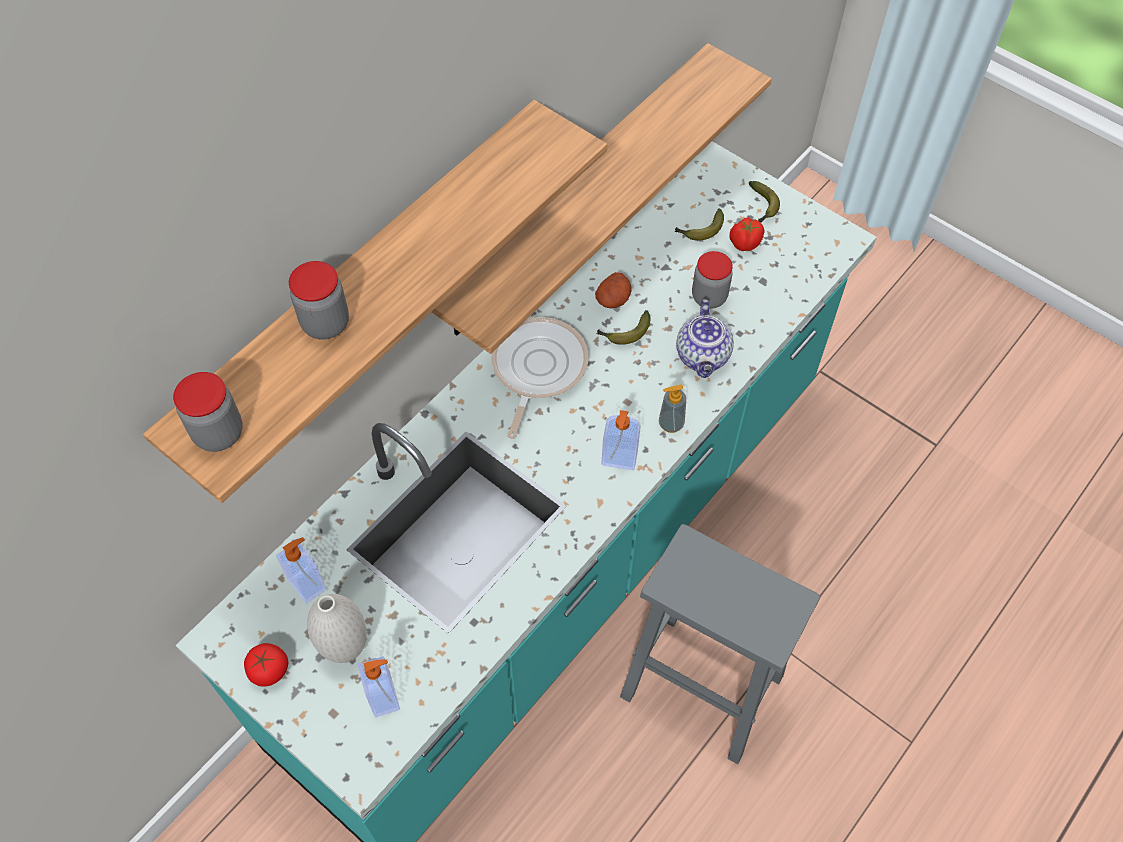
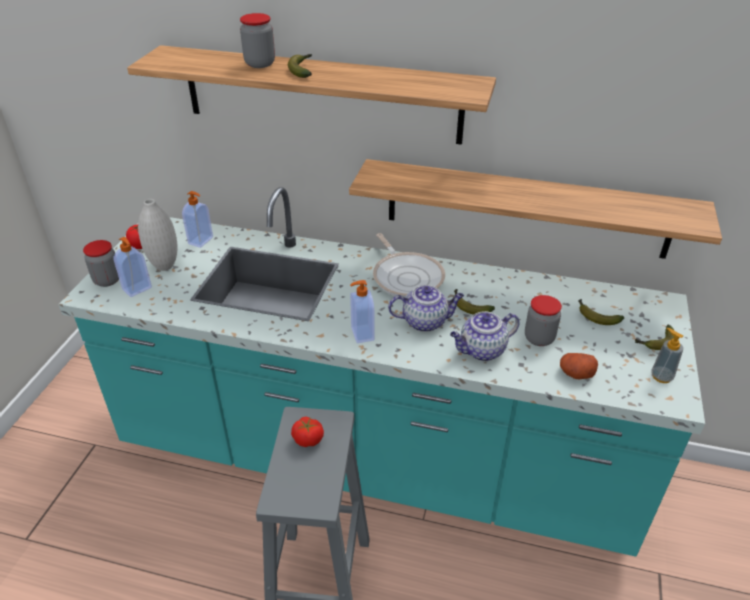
camera: 65 degrees right, 20 degrees down
(218, 433) = (168, 58): jar -> jar (107, 280)
(384, 281) = (302, 70): none -> banana
(537, 369) = (407, 277): frying pan -> frying pan turned 75 degrees clockwise
(613, 299) = (492, 293): potato -> potato (576, 373)
(629, 386) = (425, 321): none -> teapot
(671, 423) = (409, 351): soap dispenser -> soap dispenser (661, 376)
(744, 243) = (609, 343): tomato -> tomato (308, 440)

